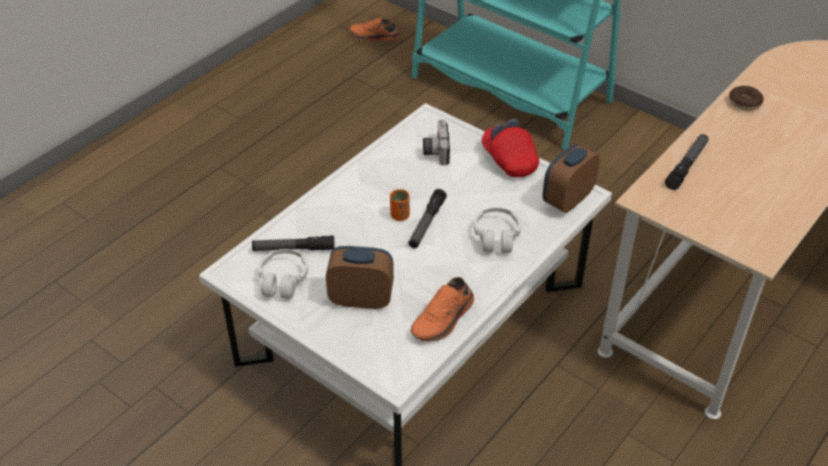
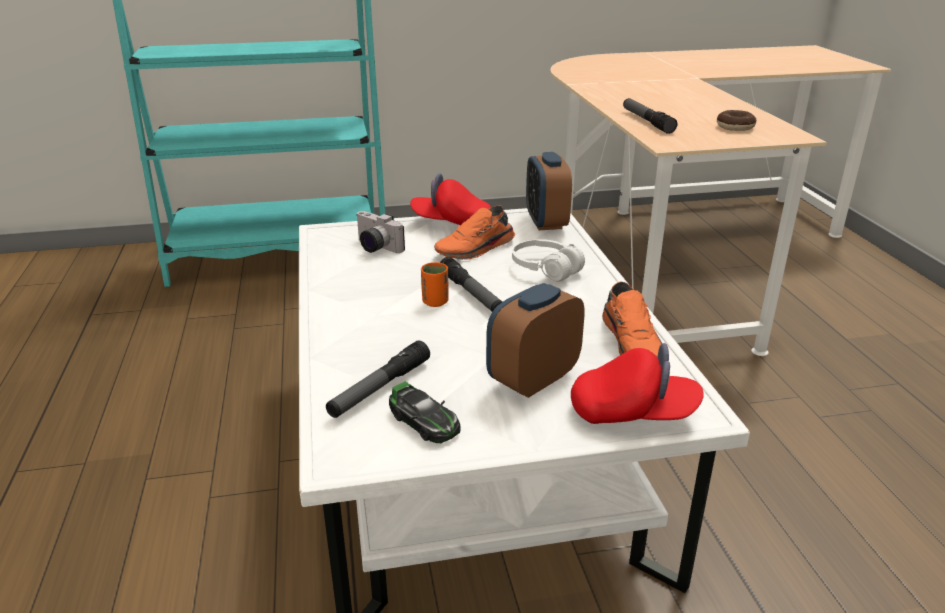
camera: 50 degrees left, 15 degrees down
(283, 280) = (423, 420): white headphones -> toy car
(369, 353) = (633, 413): none -> red cap
(374, 37) = (73, 278): orange shoe -> orange shoe (476, 249)
(744, 102) = (598, 89): donut -> donut (735, 127)

